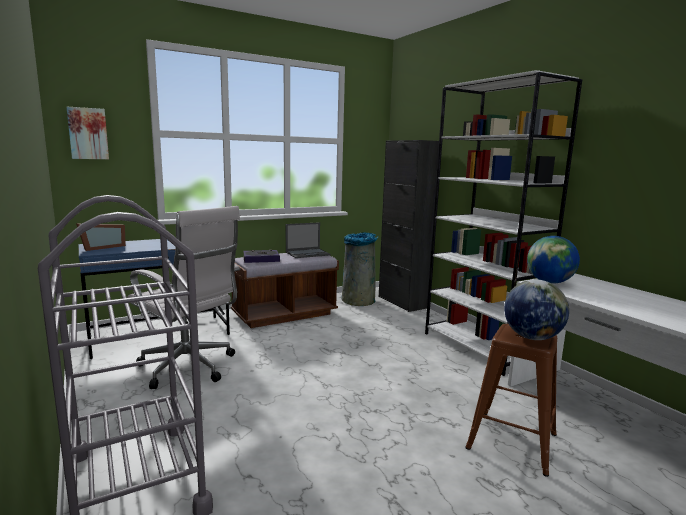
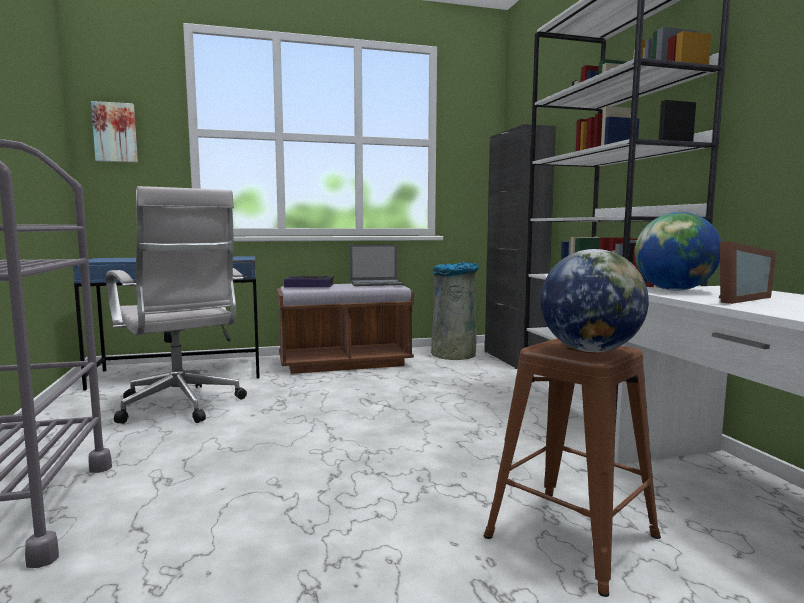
camera: 15 degrees right, 5 degrees down
(102, 247) = (111, 259): picture frame -> picture frame (735, 299)

